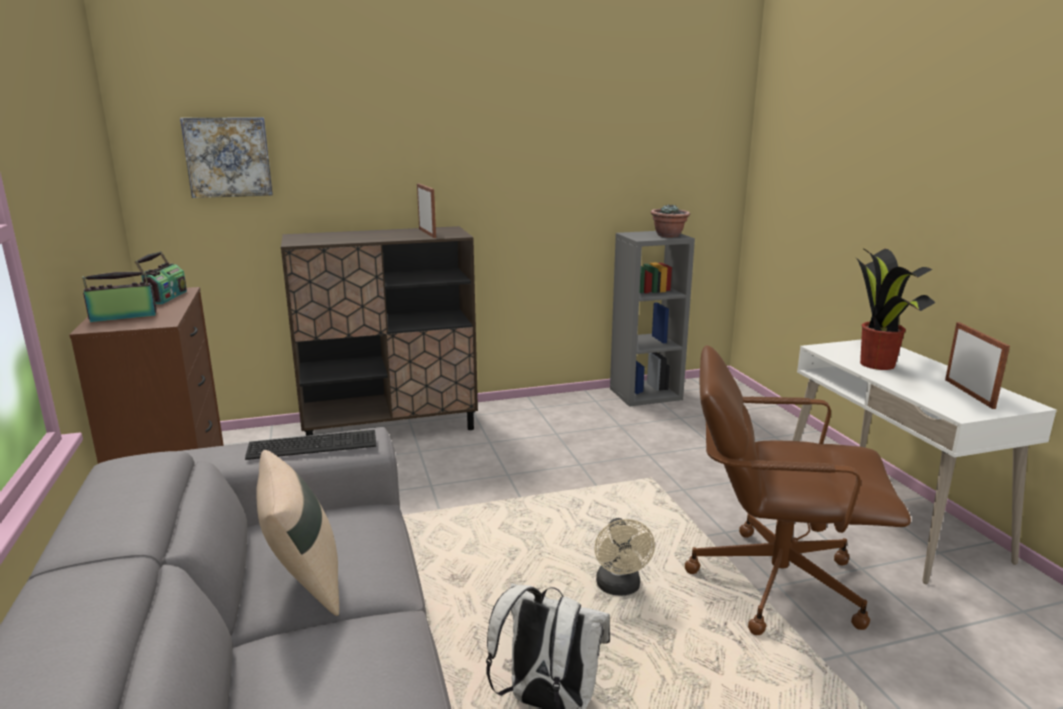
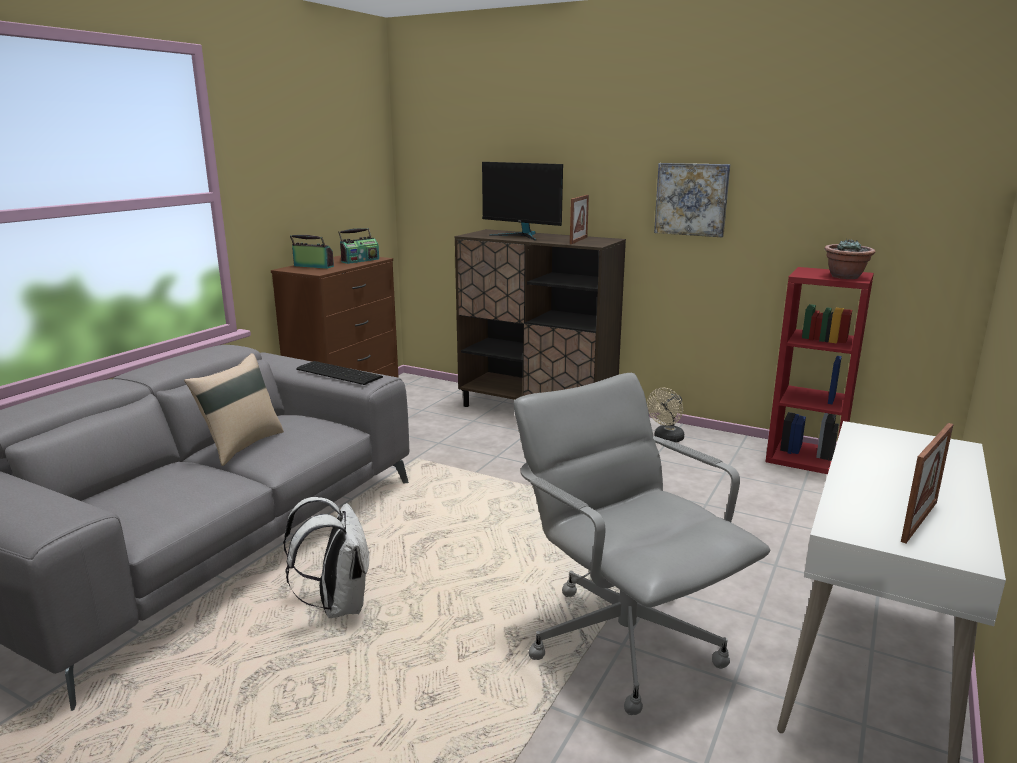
camera: 45 degrees right, 0 degrees up
(228, 157) = (458, 164): picture -> picture (691, 199)
(355, 236) = (522, 236): none -> monitor
(620, 588) = (498, 575): beige fan -> beige fan (666, 439)
(646, 393) = (806, 458): grey bookcase -> red bookcase
(774, 581) = (624, 640): brown office chair -> grey office chair
(877, 365) = (883, 462): potted plant -> none

